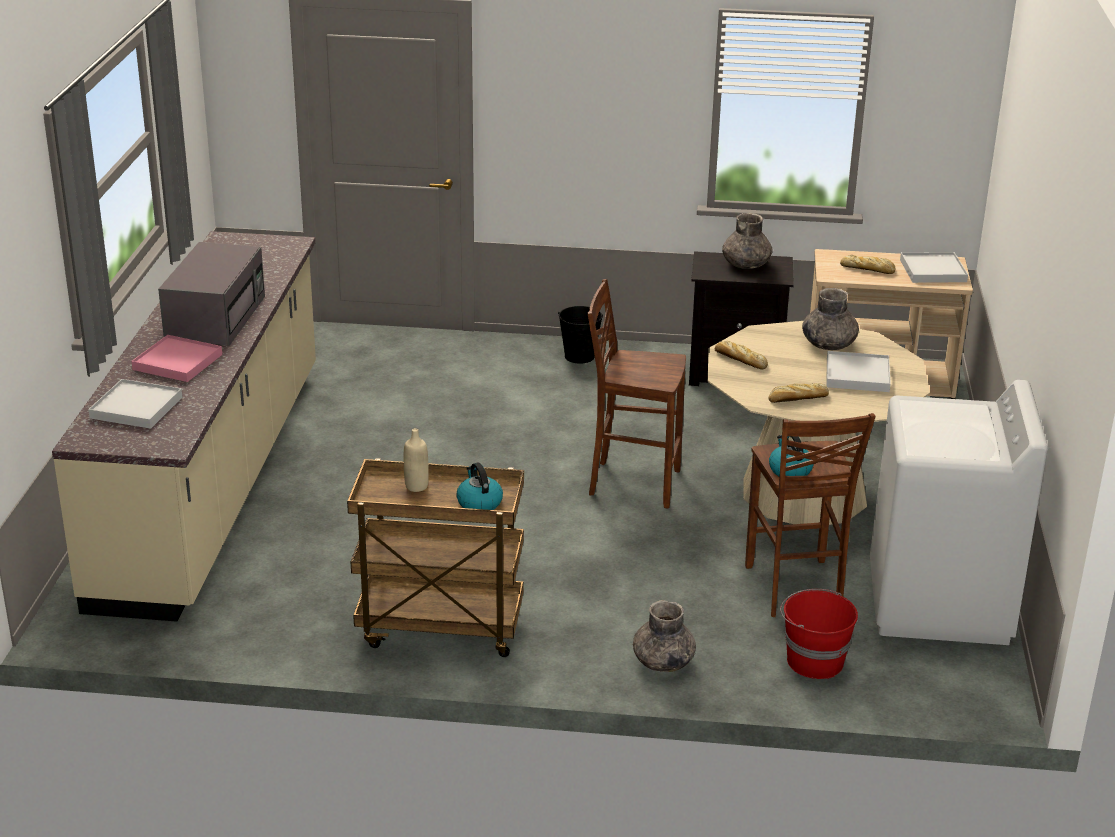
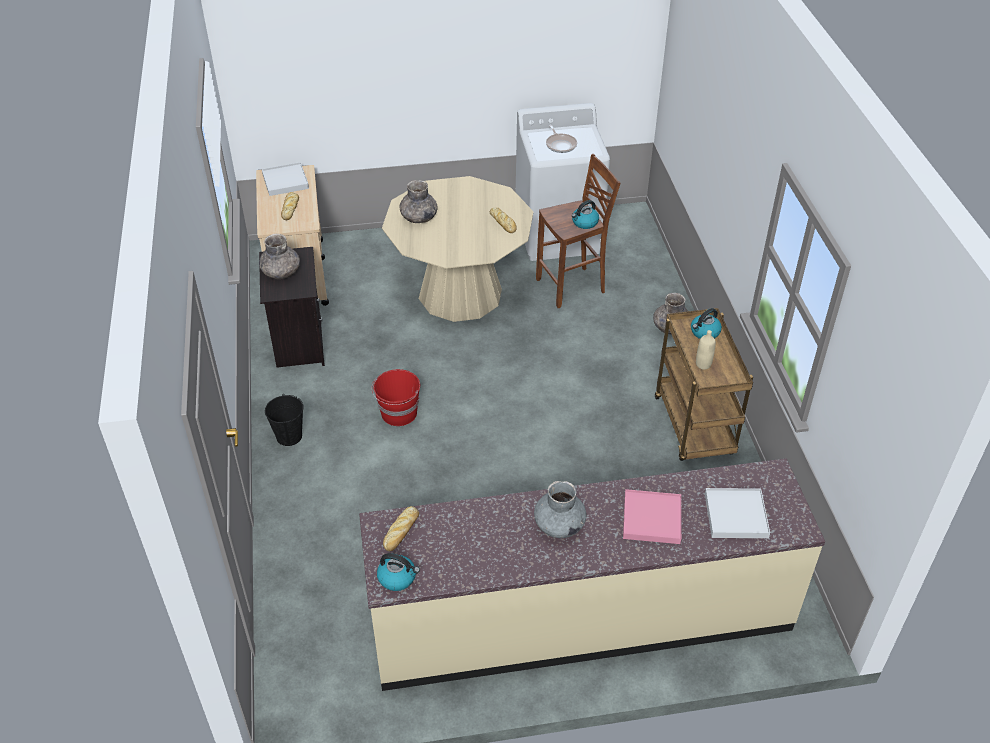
camera: 105 degrees left, 15 degrees up
(216, 316) = (559, 524): grey microwave -> grey vase
(225, 243) = (398, 578): none -> kettle
(632, 483) = (480, 372): brown stool -> none
(739, 359) = (458, 252): bread -> bread (401, 532)
(813, 661) = (637, 273): red bucket -> red bucket (399, 413)
(857, 375) = (459, 203): white tray -> none
(945, 424) = (560, 145): none -> frying pan

